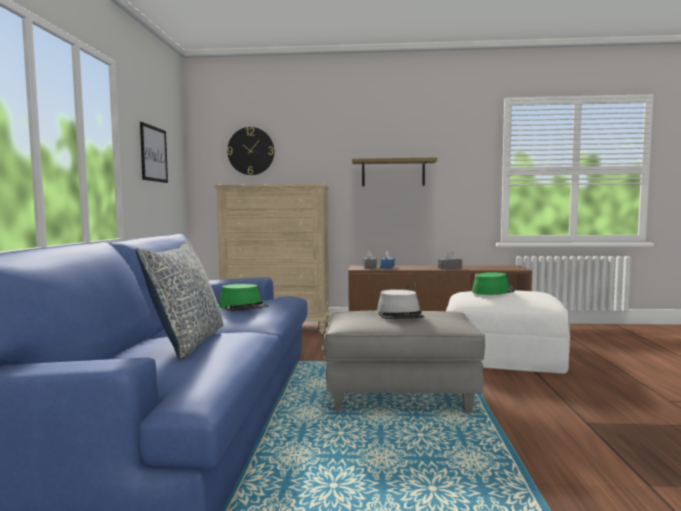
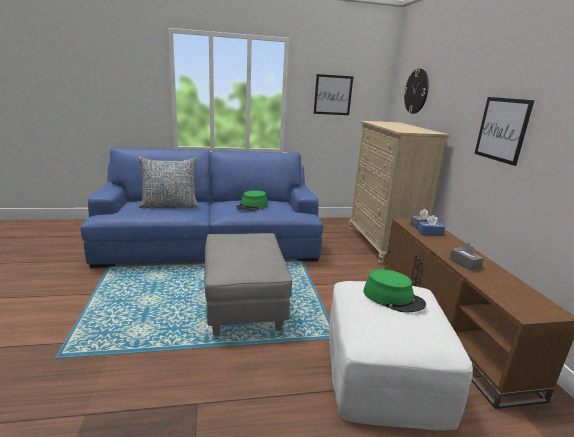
camera: 75 degrees right, 15 degrees up
(393, 173) = (502, 129): shelf -> picture
(400, 315) = (246, 249): grey hat -> none

